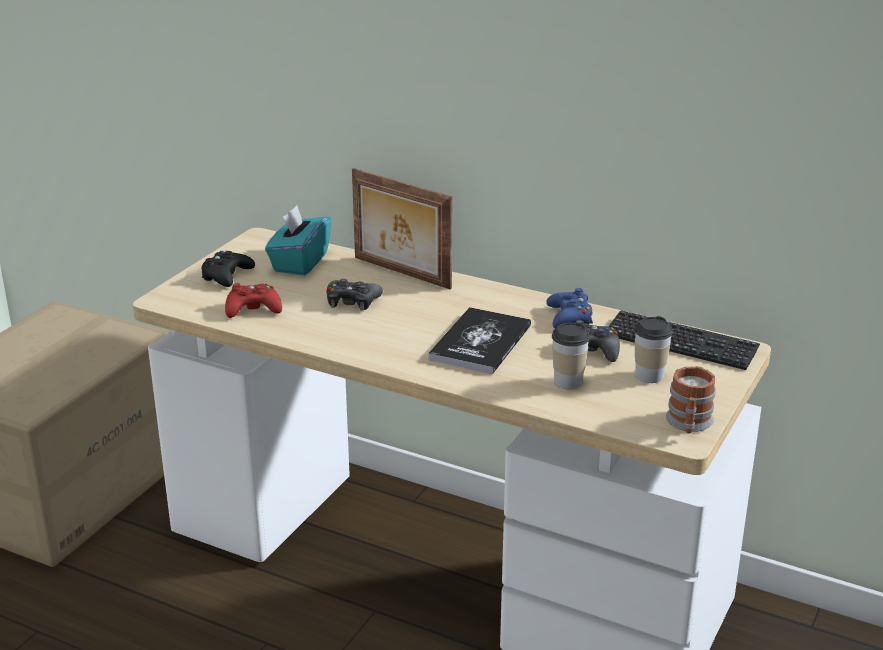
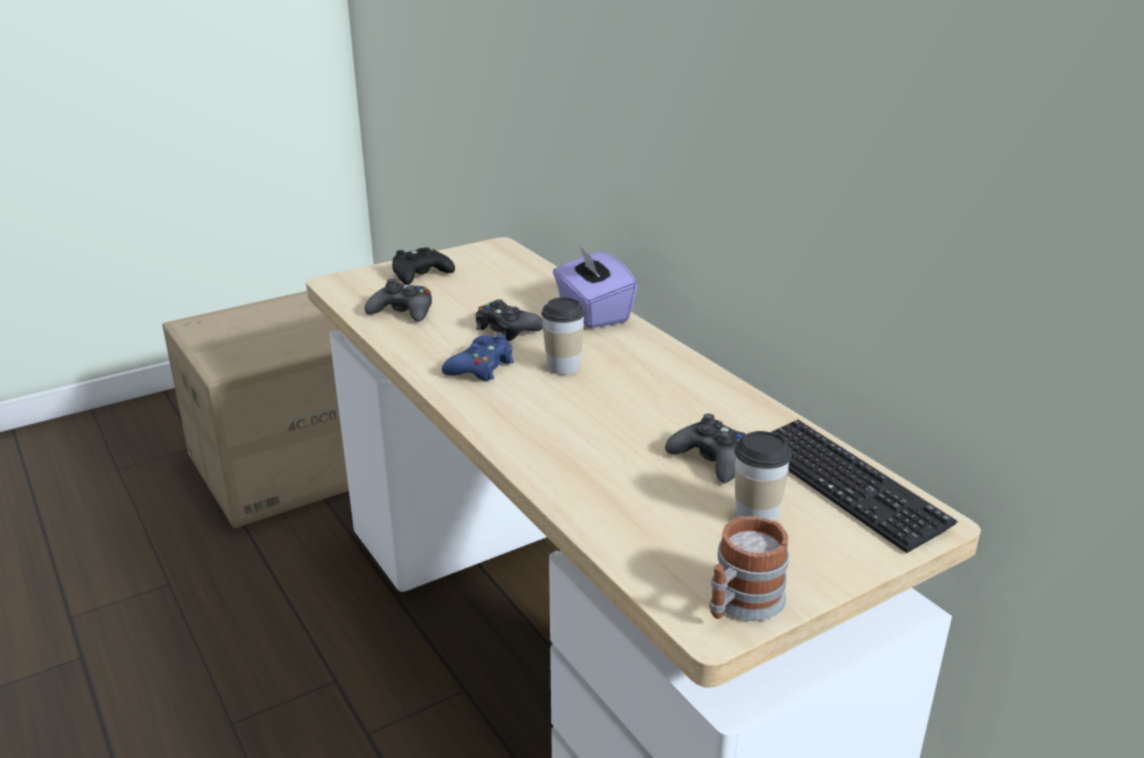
camera: 30 degrees right, 0 degrees up
(253, 309) = (402, 312): red game controller -> black game controller
(299, 262) = (505, 278): turquoise tissue box -> none
(400, 273) = (592, 313): picture frame -> purple tissue box
(480, 343) = (589, 411): book -> none
(568, 382) = (639, 490): cup -> cup (563, 367)
(569, 317) = (730, 412): blue game controller -> blue game controller (481, 367)

